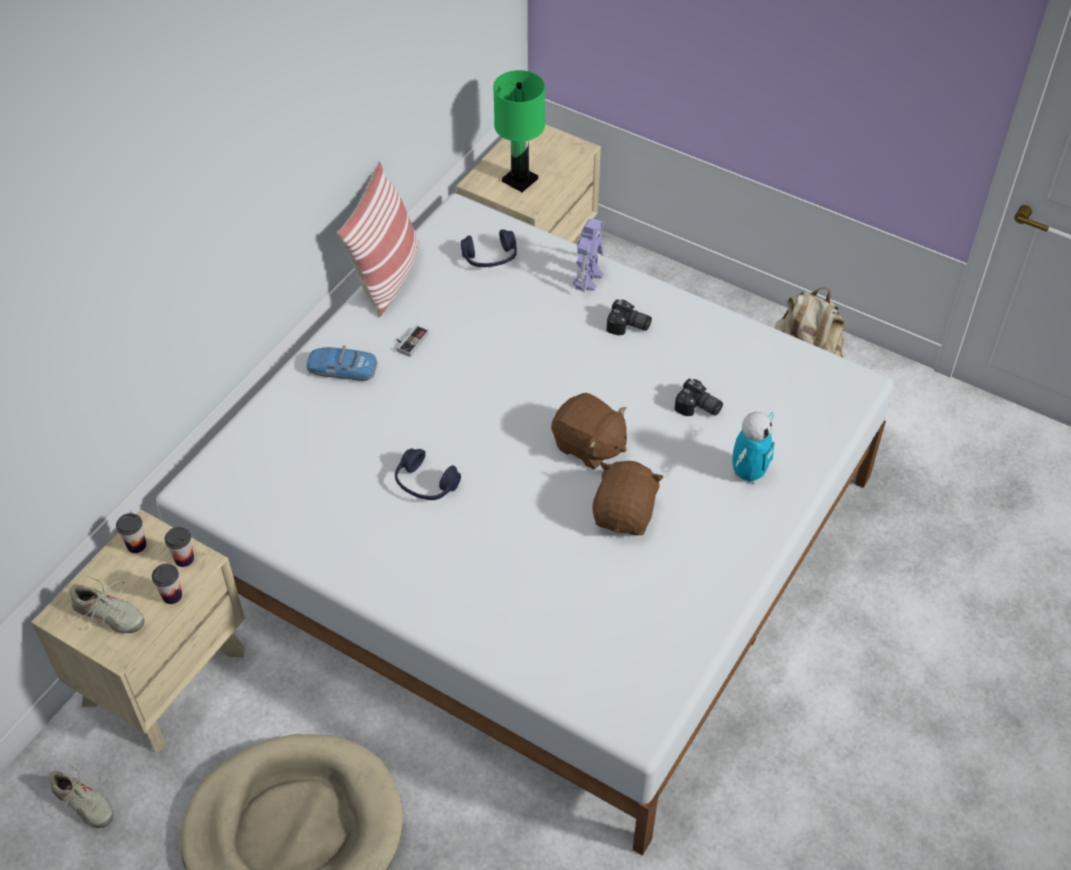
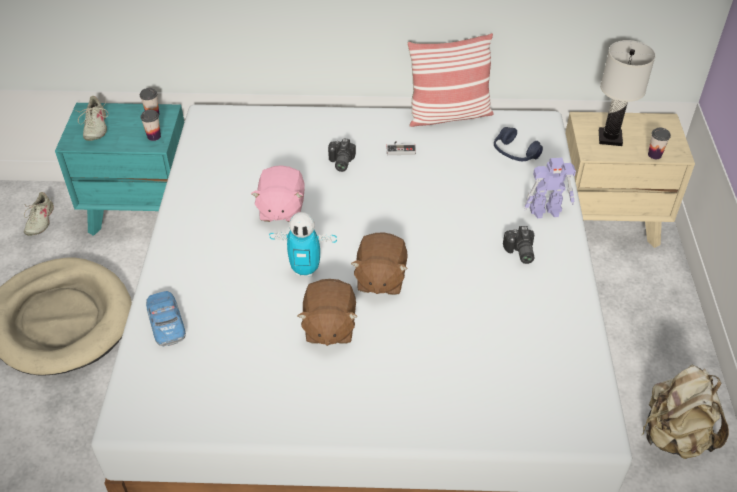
camera: 60 degrees right, 5 degrees down
(164, 675) = (142, 211): beige nightstand -> turquoise nightstand
(172, 595) = (123, 144): cup -> cup (654, 155)
(342, 369) = (349, 130): toy car -> toy car (166, 322)
(425, 484) = (281, 209): blue headphones -> pink plush toy
(520, 180) = (610, 138): green table lamp -> white table lamp
(625, 514) = (329, 327): brown plush toy -> brown plush toy turned 105 degrees clockwise
(698, 408) = (471, 329): camera -> camera (340, 162)
(748, 473) = (428, 390): toy robot -> toy robot (305, 270)

